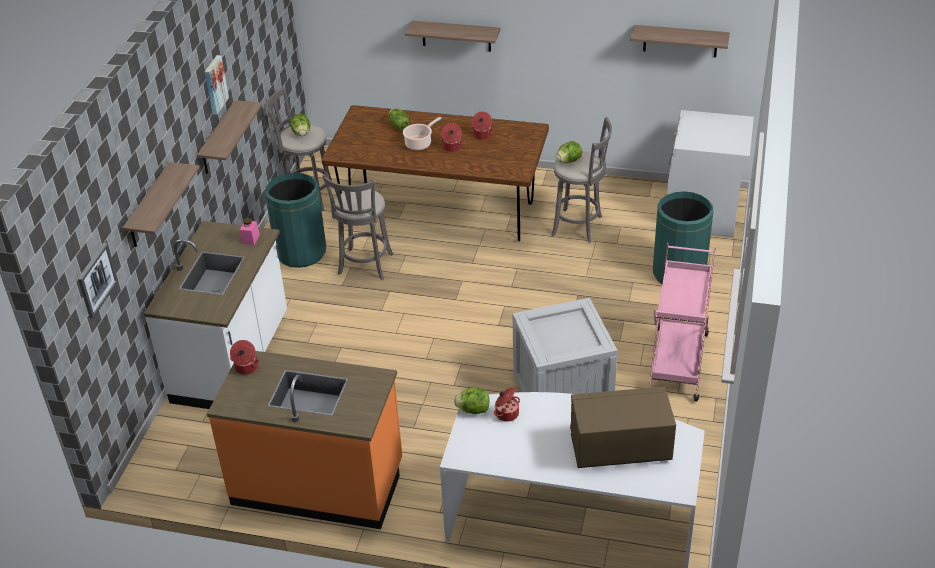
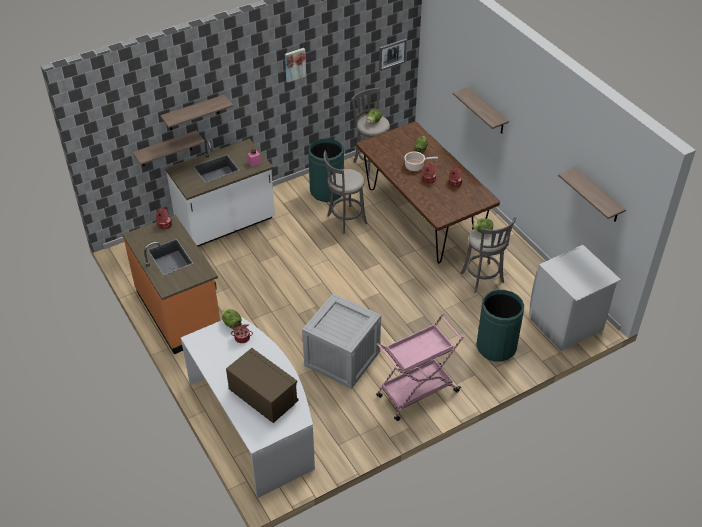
camera: 45 degrees right, 5 degrees up
(96, 280) = (125, 134): picture -> picture (392, 54)
(218, 139) = (288, 97): shelf -> shelf (166, 149)

